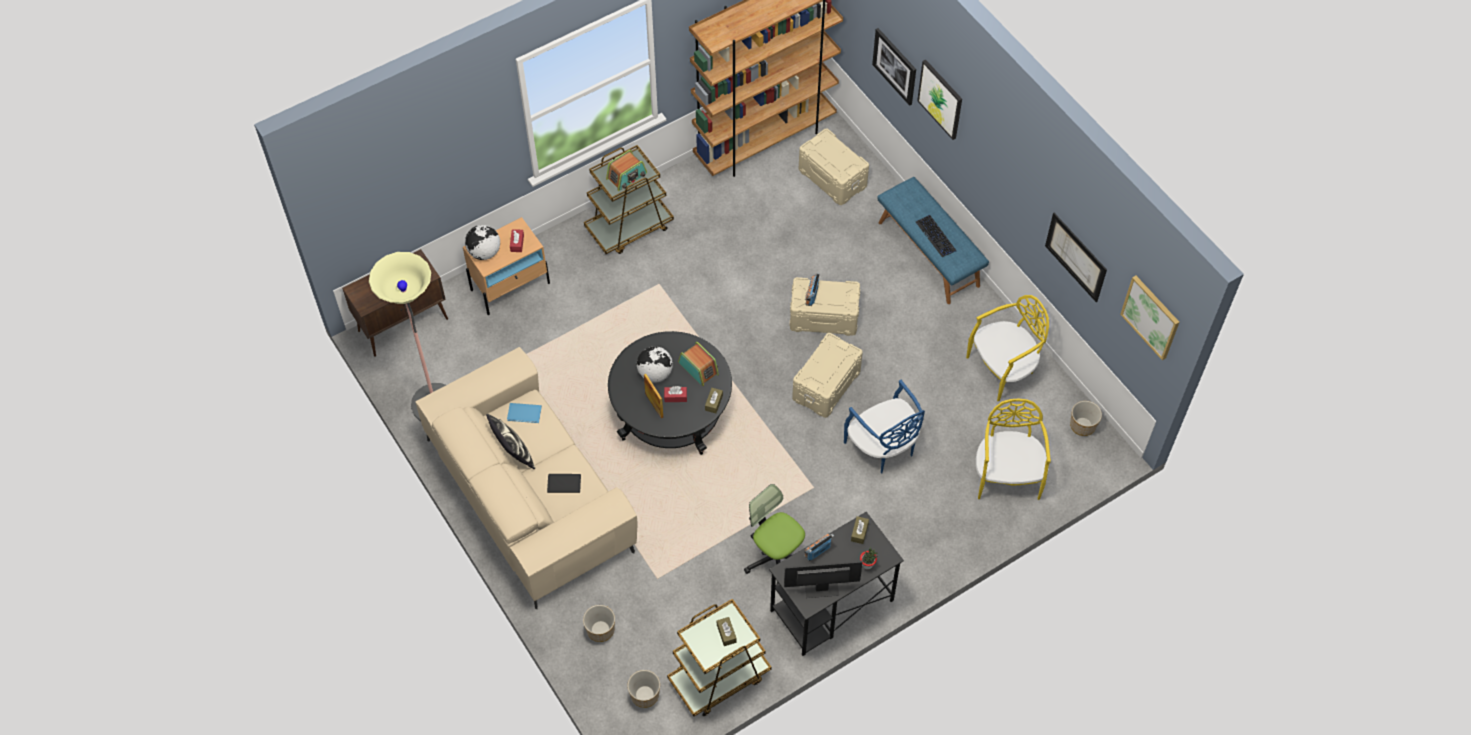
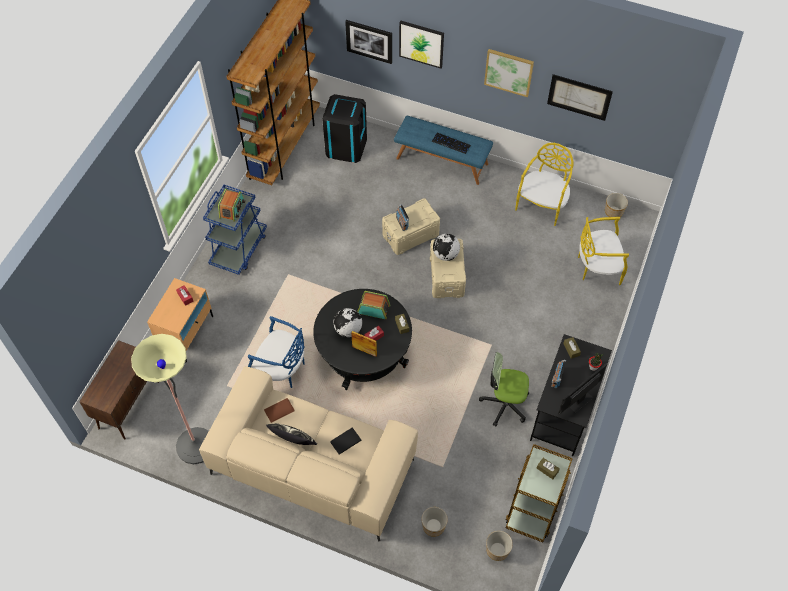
camera: 35 degrees left, 0 degrees up
(484, 252) = (166, 316): globe -> globe (445, 255)
(525, 414) = (280, 410): blue book -> brown book
(629, 227) = (239, 249): brown cart -> blue cart
(833, 177) = (346, 147): beige storage box -> black trash can
(883, 447) = (512, 294): blue chair -> blue chair (281, 370)
(1007, 476) = (597, 267): yellow chair -> yellow chair turned 60 degrees counterclockwise
(1151, 317) = (662, 105): picture -> picture (508, 72)

